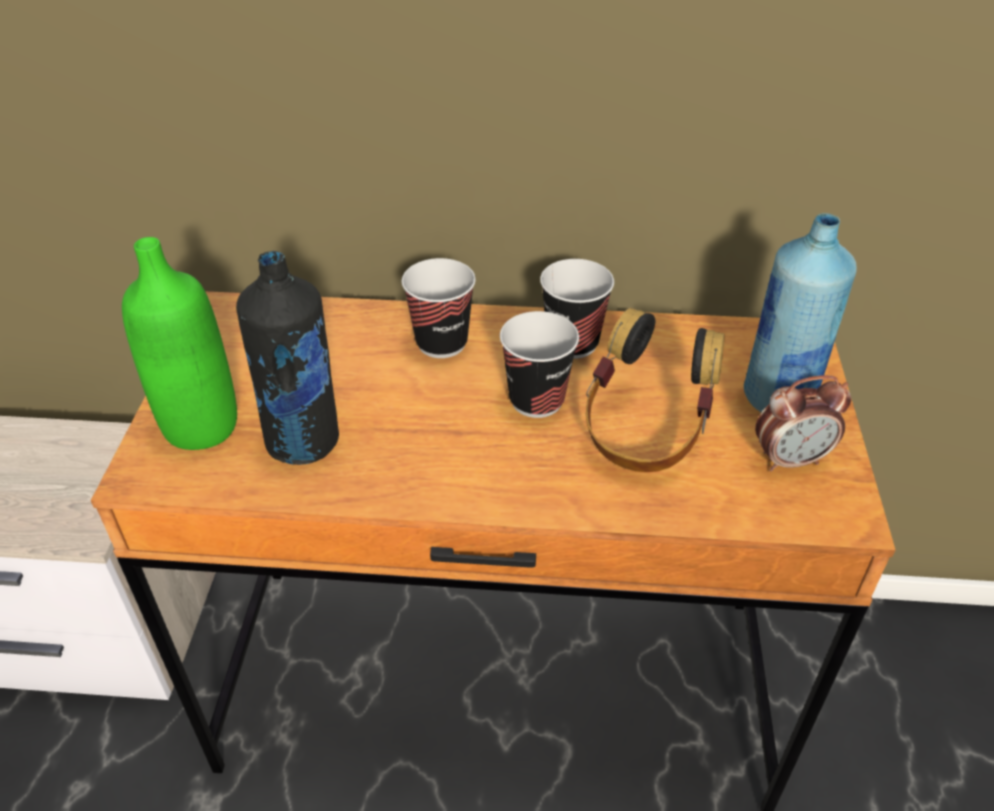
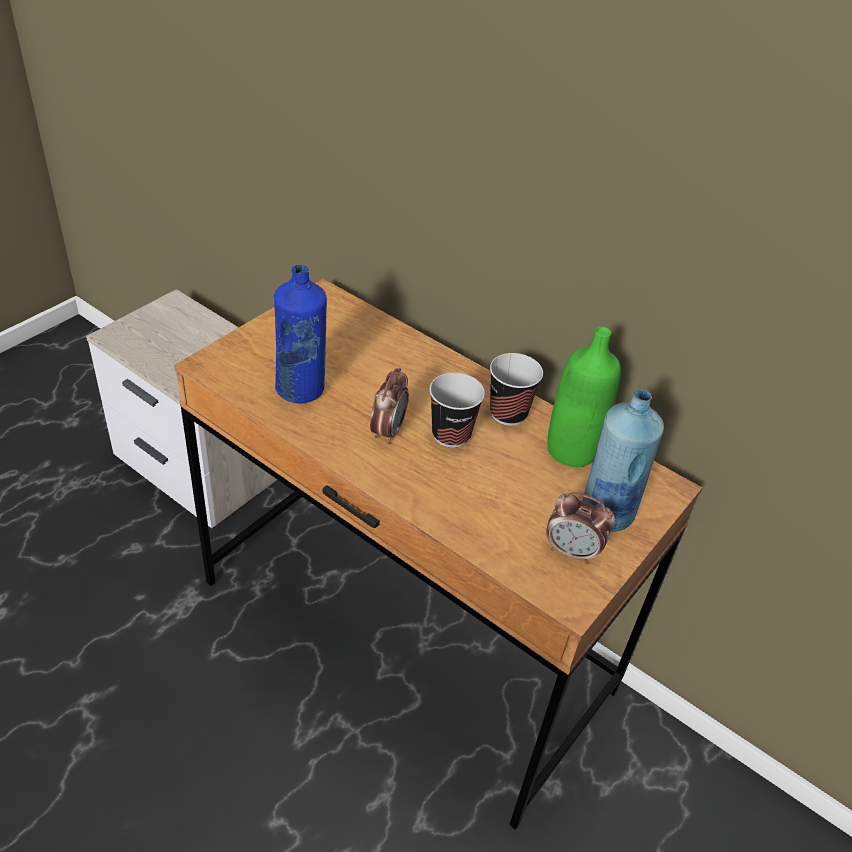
camera: 30 degrees right, 0 degrees up
(201, 426) = (257, 354): green bottle -> green bottle (571, 450)
(304, 441) = (301, 390): black bottle -> blue bottle
(441, 343) = (428, 374): cup -> none
(461, 435) = (387, 431): none -> alarm clock
(645, 433) = (496, 487): headphones -> none

